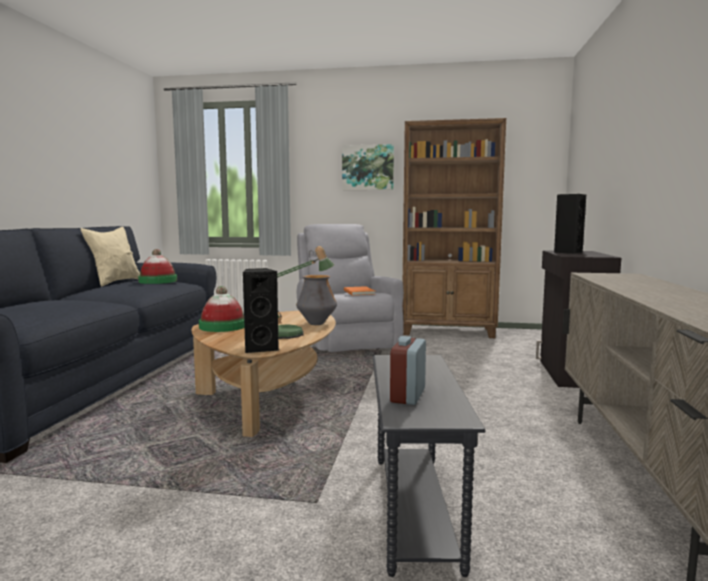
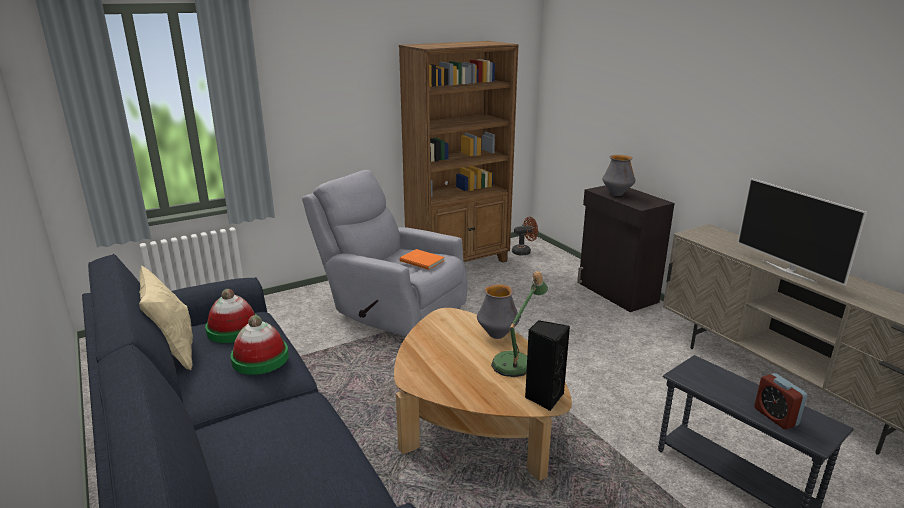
camera: 40 degrees left, 15 degrees up
(223, 326) = (431, 376): hat -> hat (260, 358)
(368, 167) = (354, 93): picture -> none
(524, 337) = (524, 251): none -> brown fan
(568, 252) = (617, 194): black speaker -> vase
(642, 292) = (788, 271): none -> television

